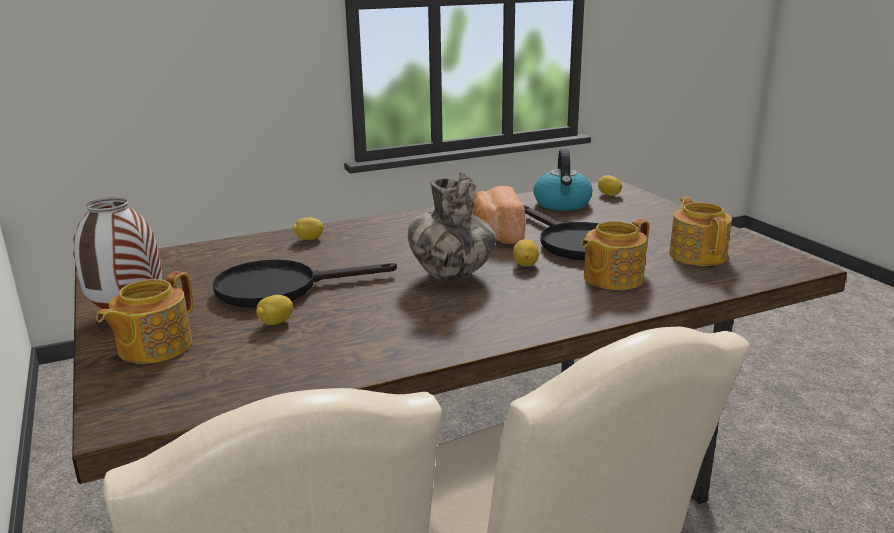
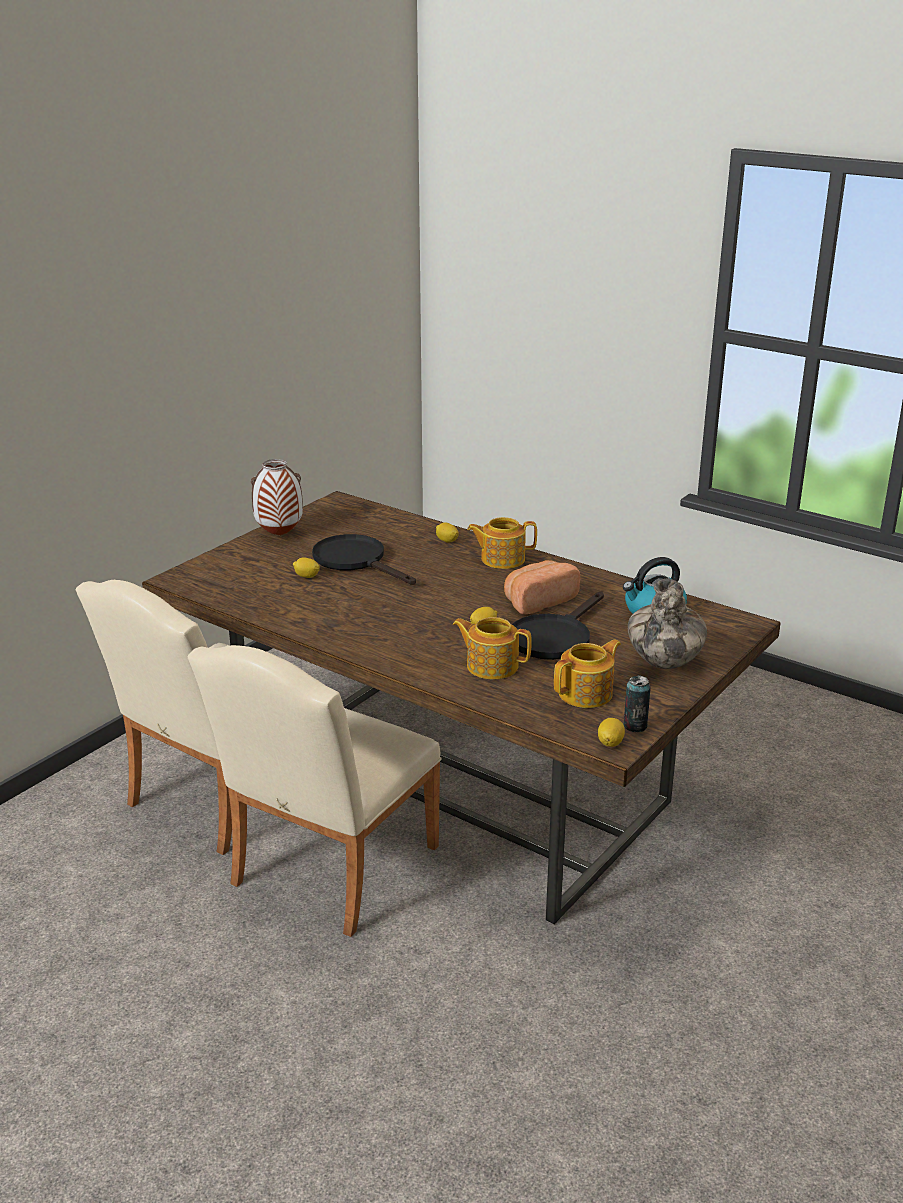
camera: 60 degrees right, 5 degrees up
(153, 347) = (249, 556): teapot -> teapot (501, 559)
(451, 275) = (434, 606): vase -> vase (664, 662)
(609, 195) = (713, 627): lemon -> lemon (610, 743)
(768, 251) = (635, 726): none -> can

